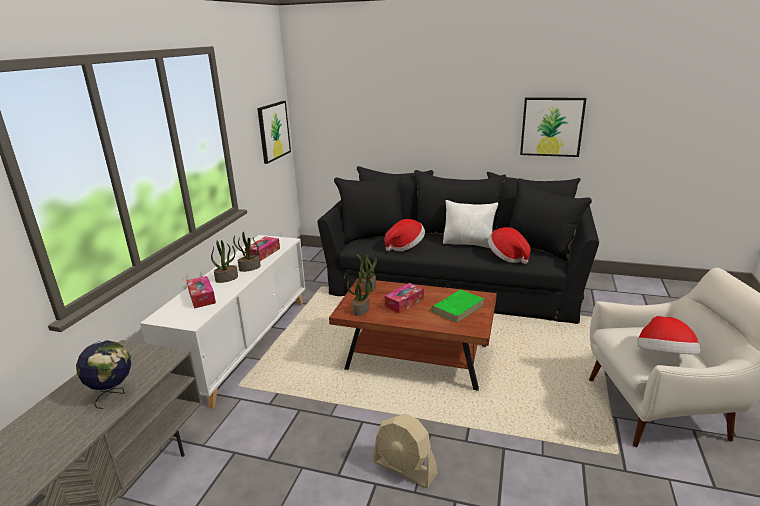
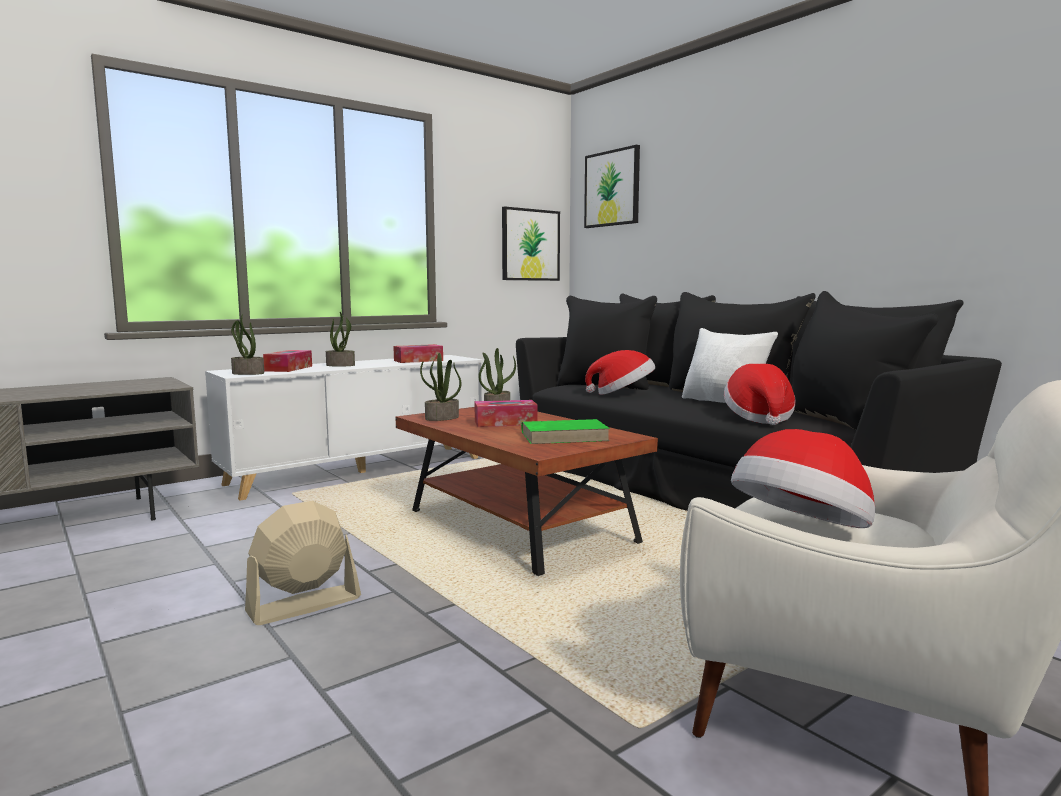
camera: 35 degrees right, 15 degrees down
(113, 395) = (78, 391): globe -> none
(249, 268) = (378, 364): potted plant -> potted plant (247, 373)
(405, 468) = (304, 605): beige fan -> beige fan turned 75 degrees clockwise
(552, 127) = (926, 214): picture -> picture (612, 188)

